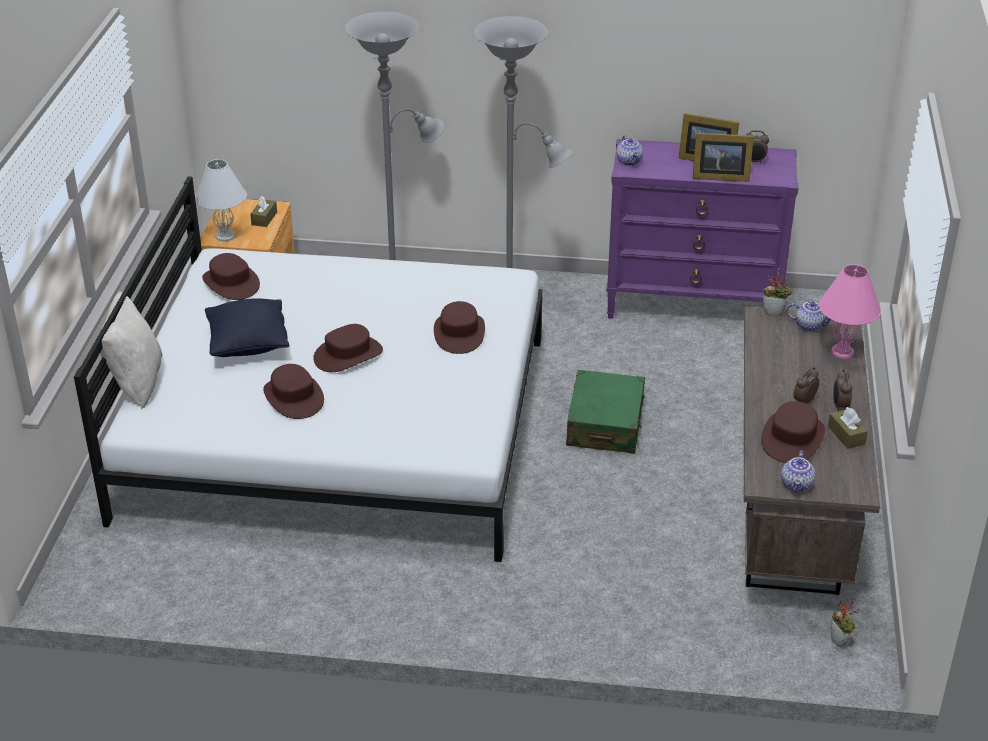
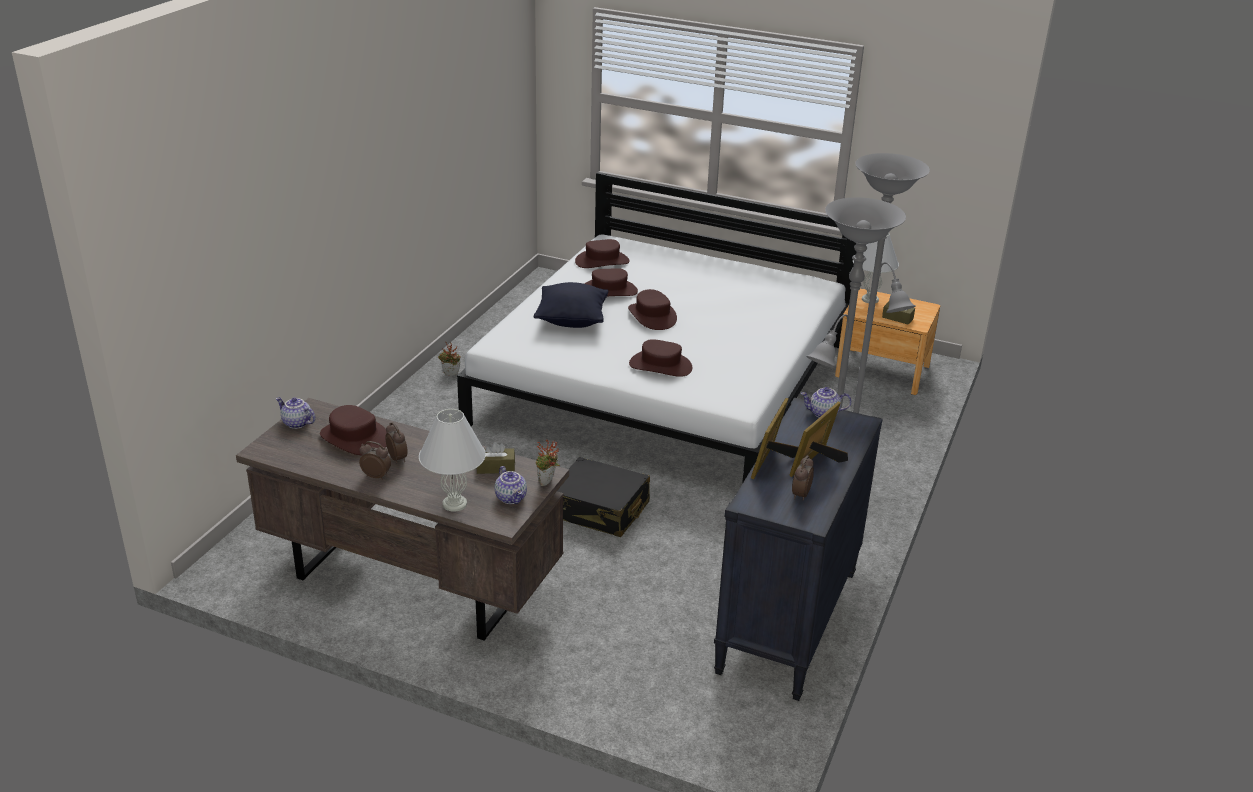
camera: 105 degrees right, 5 degrees down
(136, 382) = (660, 245): beige pillow -> none
(231, 283) = (776, 283): brown hat -> brown hat (602, 261)
(248, 345) = (686, 283): black pillow -> black pillow (571, 321)
(605, 424) = (599, 510): green suitcase -> black suitcase
(693, 304) = (788, 622): purple dresser -> black dresser
(809, 325) = (511, 498): teapot -> teapot turned 60 degrees counterclockwise
(840, 641) = (248, 561): potted plant -> potted plant (450, 375)
(842, 352) = (455, 504): pink table lamp -> white table lamp
(846, 435) = (334, 466): brown tissue box -> brown tissue box (495, 467)

